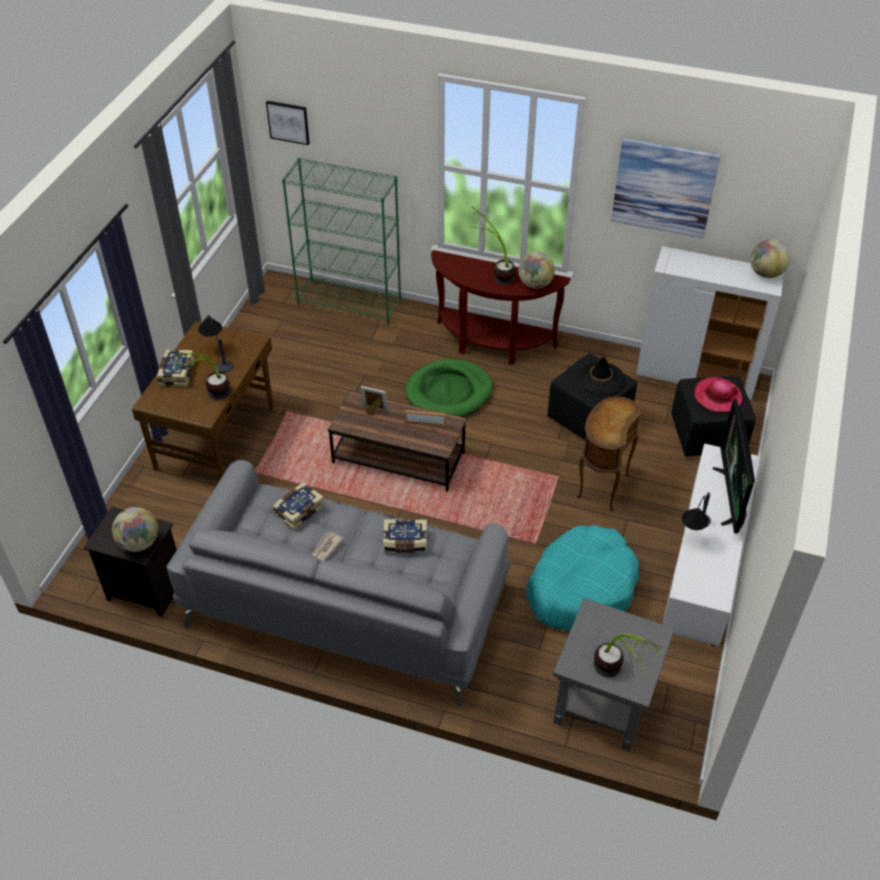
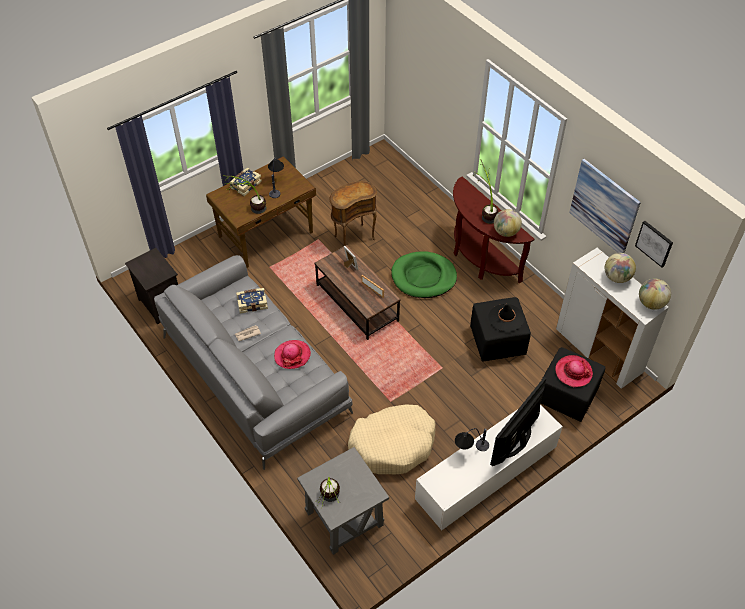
camera: 35 degrees right, 5 degrees up
(139, 543) = (152, 276): globe -> globe (616, 277)
(288, 122) = (405, 49): picture -> picture (654, 243)
(350, 303) = (414, 186): green bookcase -> none
(405, 542) = (292, 355): book -> hat
(581, 588) = (393, 444): turquoise dog bed -> beige dog bed
(601, 486) = (463, 389): brown side table -> brown side table (353, 237)

